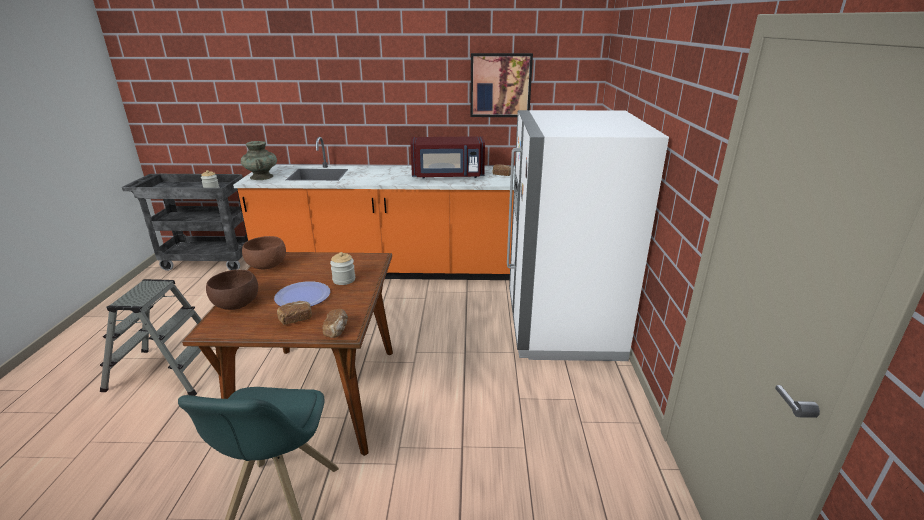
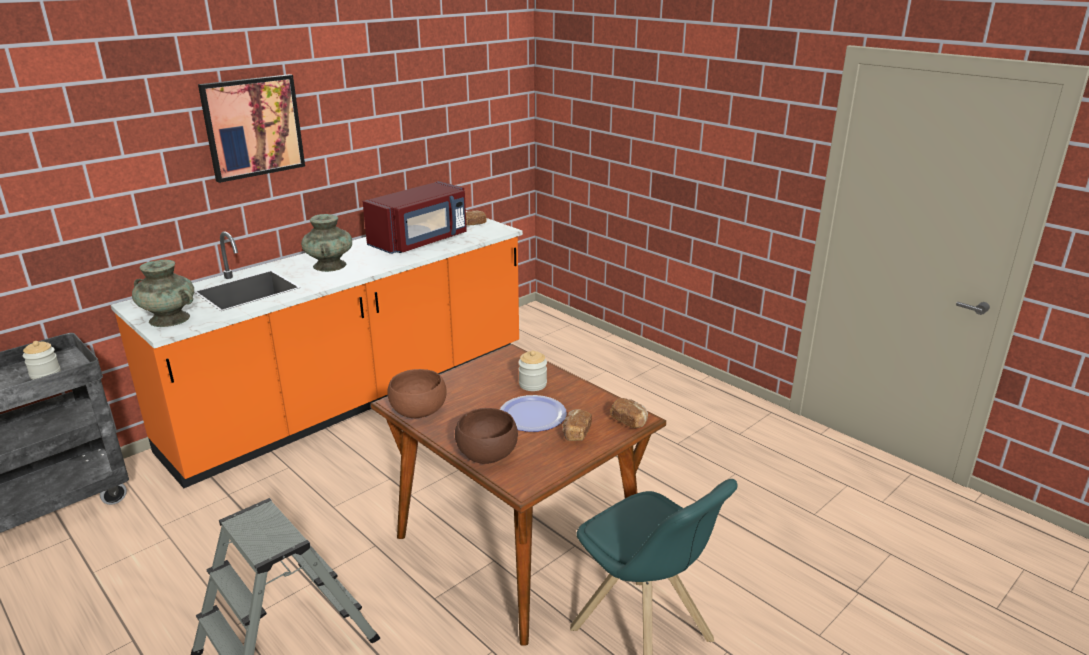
camera: 45 degrees left, 0 degrees up
(375, 174) = (329, 265): none -> turquoise vase
(500, 85) = (436, 112): picture -> picture (253, 127)
(561, 325) = (616, 370): white fridge -> none

